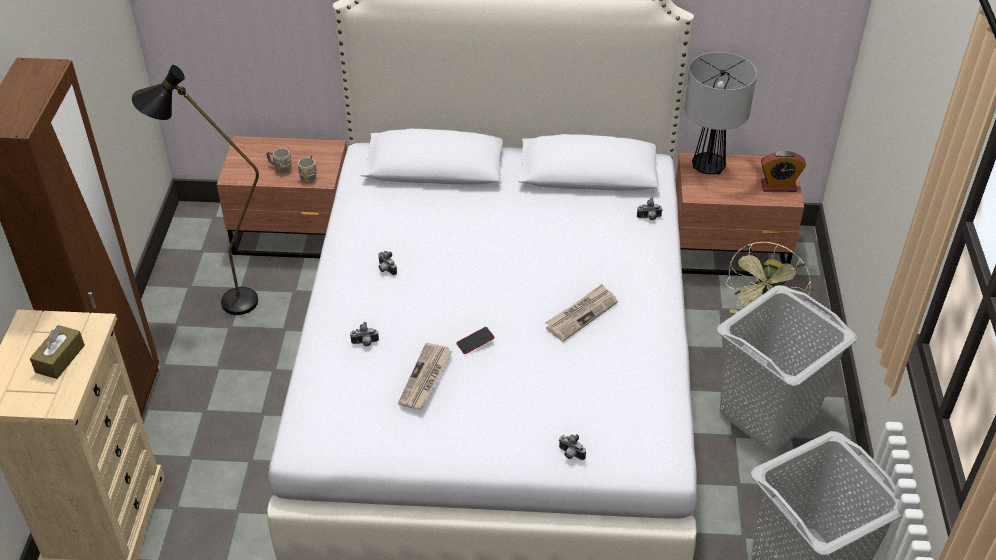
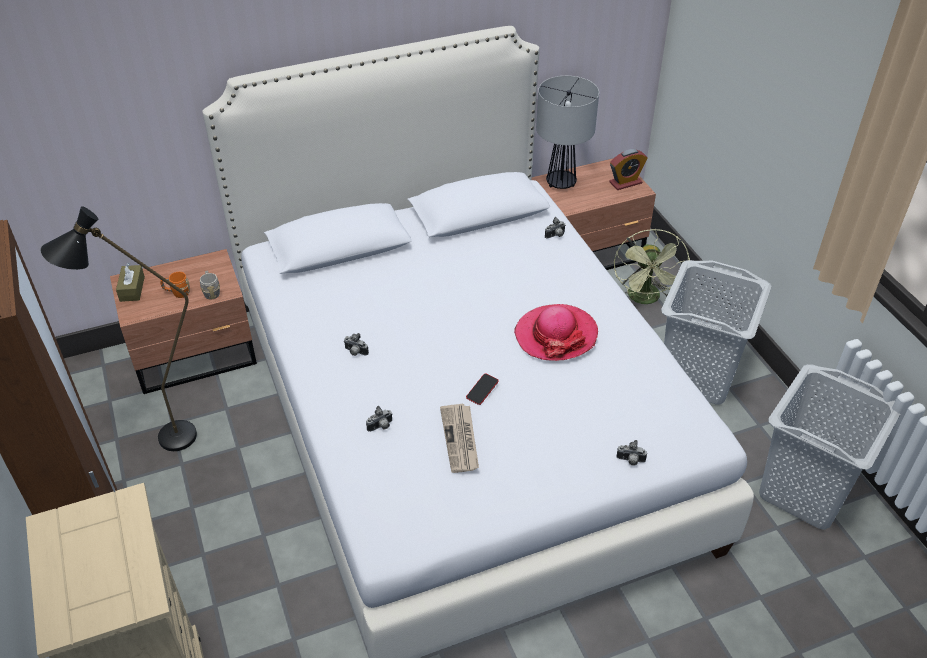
camera: 25 degrees left, 0 degrees up
(60, 359) = (111, 552): brown tissue box -> brown tissue box (132, 289)
(280, 168) = (177, 293): grey mug -> orange mug
(581, 314) = (556, 335): newspaper -> hat

